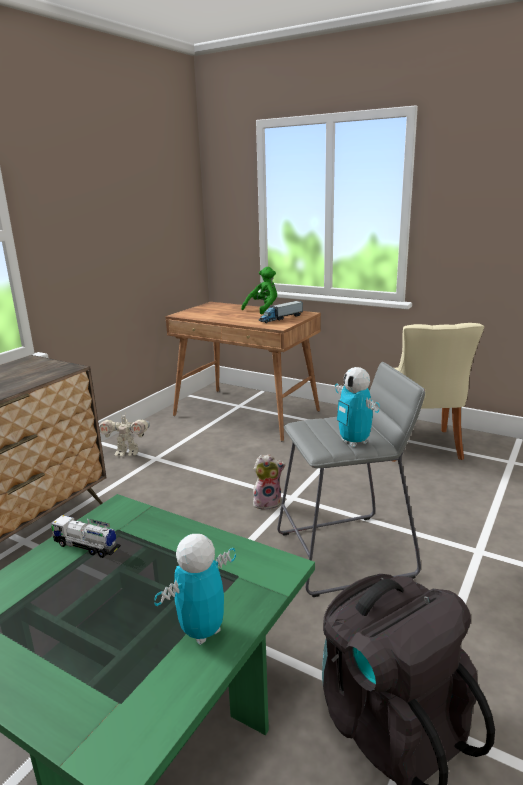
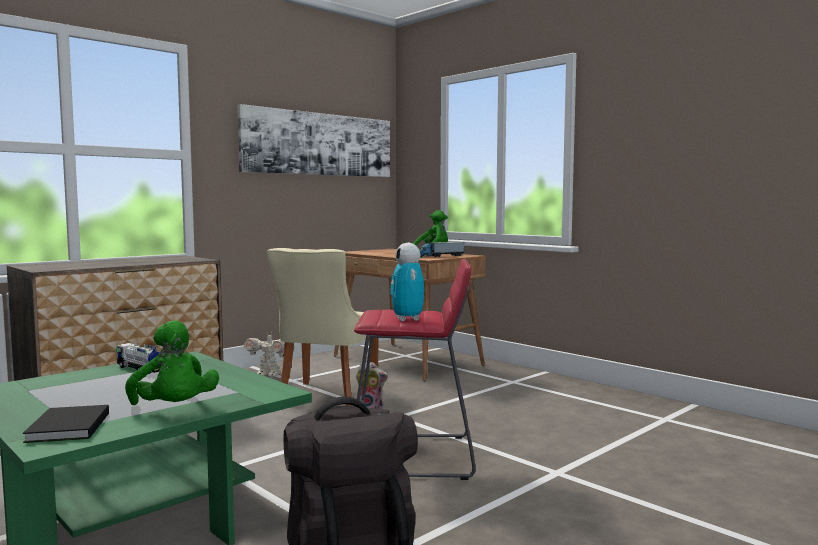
camera: 15 degrees right, 15 degrees down
(110, 708) = (66, 428): none -> black book
(136, 201) = (319, 144): none -> picture
(202, 631) = (174, 409): toy robot -> green plush toy
(345, 553) = (413, 456): grey stool -> red stool
(419, 447) = (568, 398): beige chair -> beige chair (325, 397)

